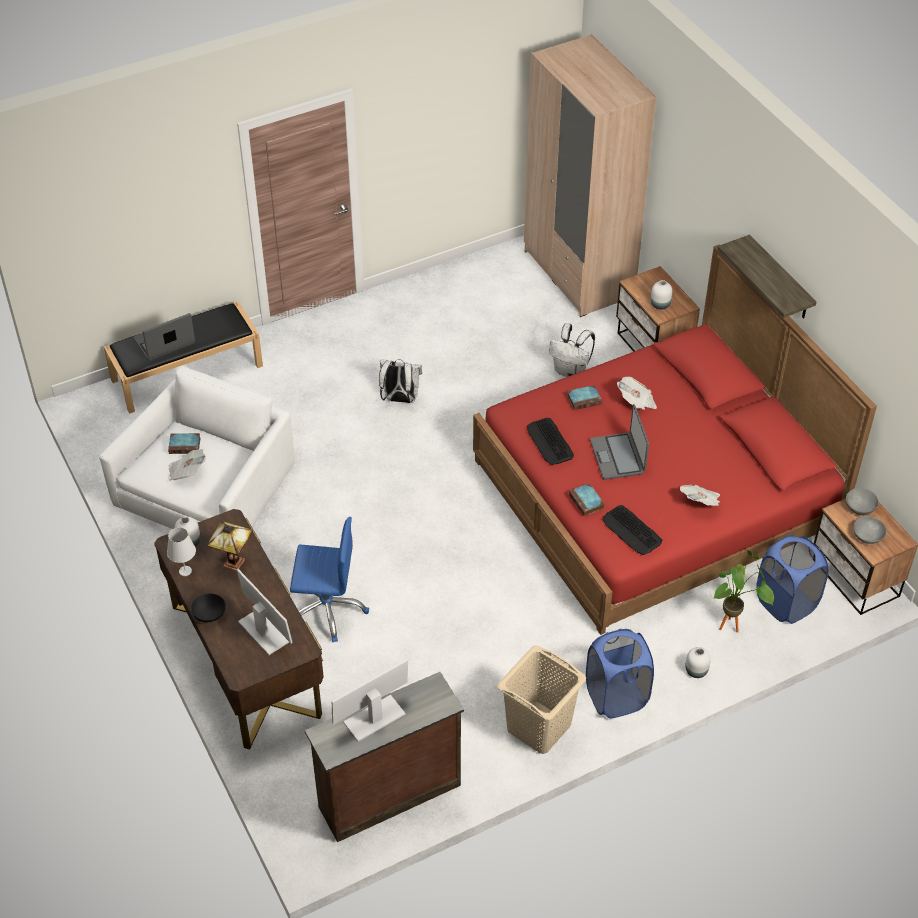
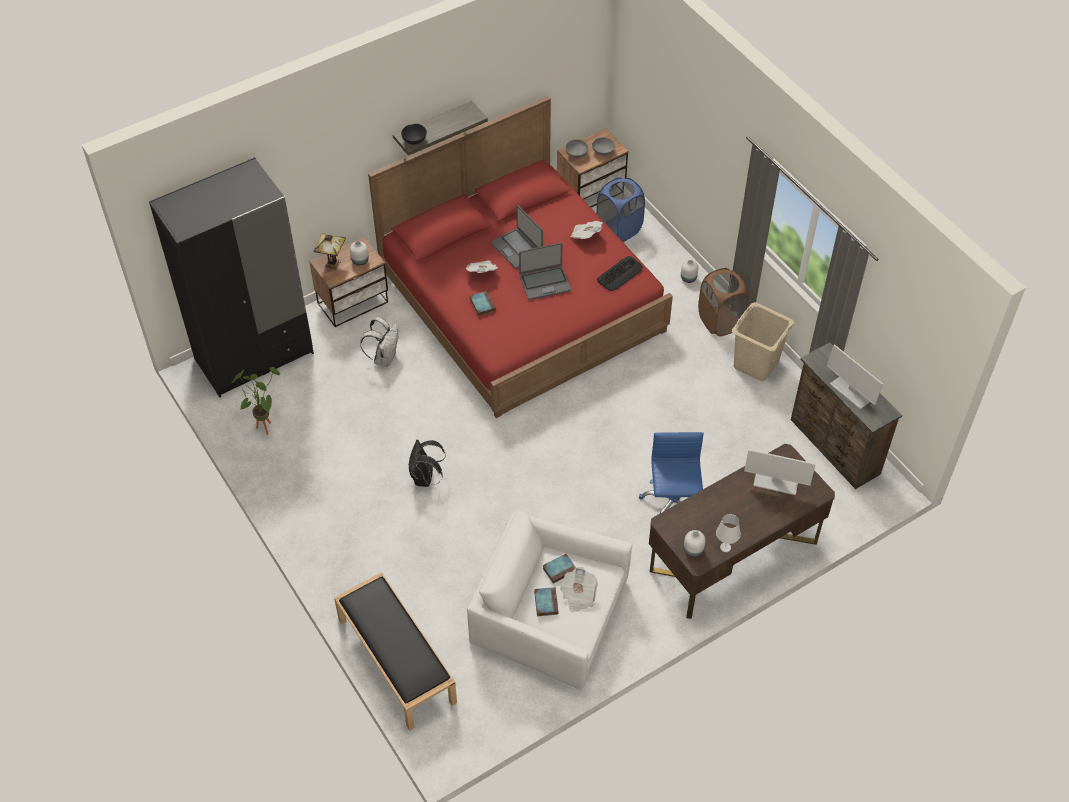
camera: 95 degrees left, 5 degrees up
(165, 342) = (402, 648): laptop -> laptop (517, 248)
(209, 615) = (767, 522): black bowl -> black bowl (414, 140)
(232, 563) = (710, 515): table lamp -> table lamp (333, 264)
(264, 632) = (775, 482): monitor -> monitor turned 120 degrees counterclockwise
(400, 399) = (425, 478): white backpack -> black backpack
(550, 442) = (533, 325): keyboard -> none
(578, 274) = (254, 356): beige wardrobe -> black wardrobe
(587, 502) = (594, 300): book -> book (560, 569)
(616, 697) = (720, 321): blue laundry basket -> brown laundry basket
(734, 626) = (645, 257): potted plant -> potted plant (264, 425)

